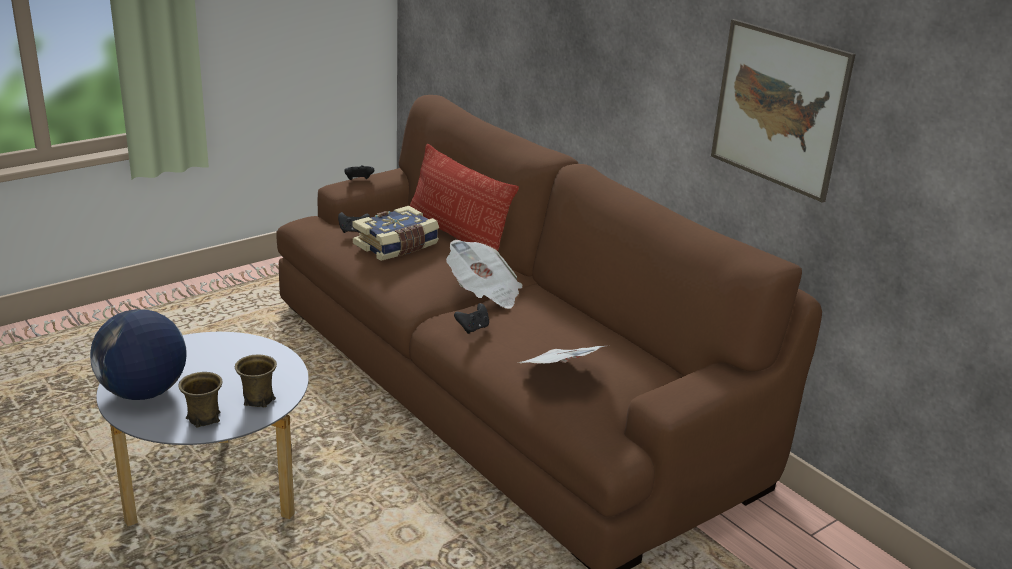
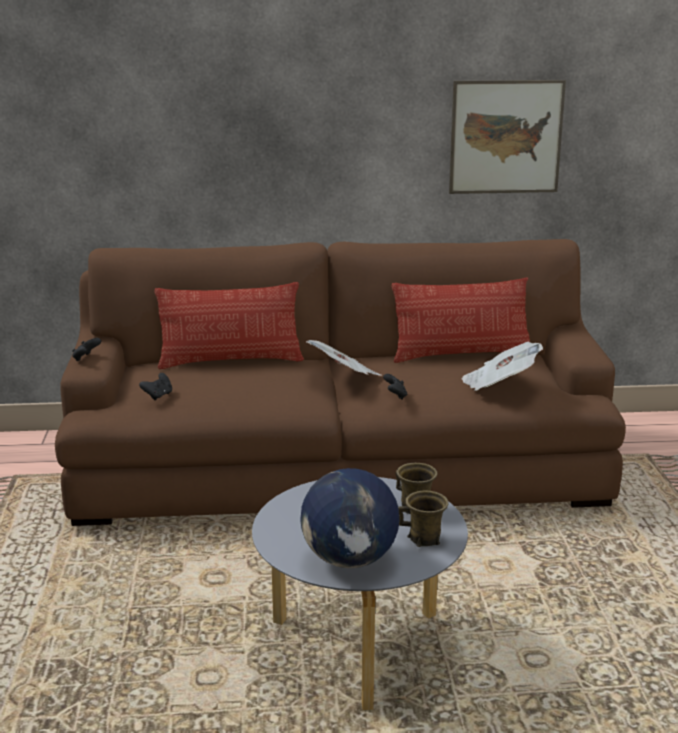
camera: 55 degrees left, 5 degrees down
(397, 246) = (216, 386): book -> none
(615, 336) = (461, 355): none -> pillow

